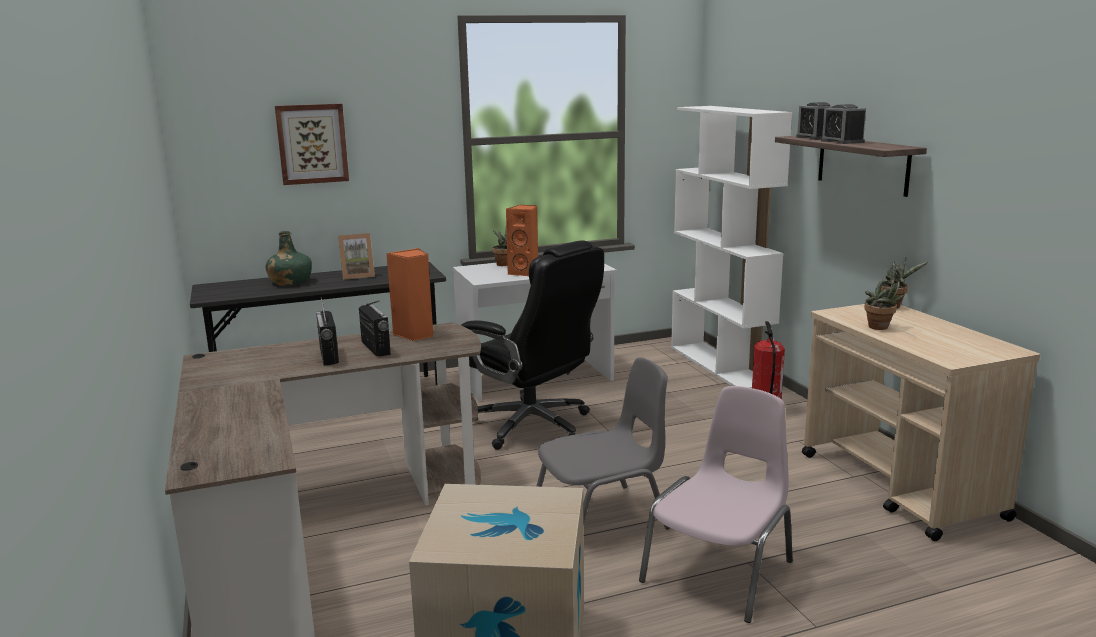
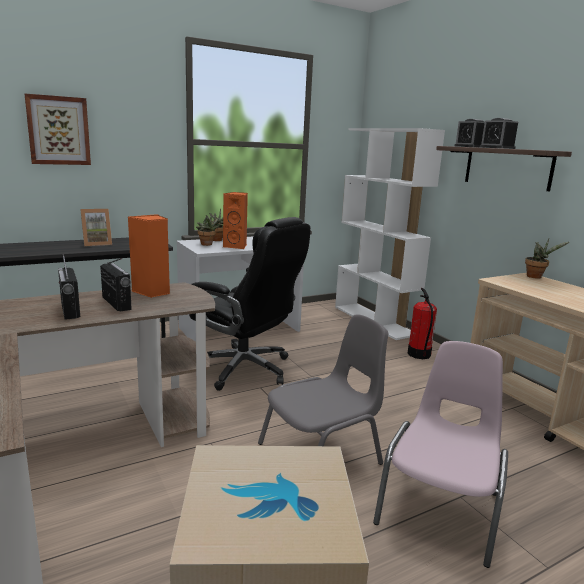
camera: 10 degrees left, 0 degrees up
(290, 282) = (36, 247): green bottle -> none
(880, 328) = (542, 292): potted plant -> potted plant (207, 244)

